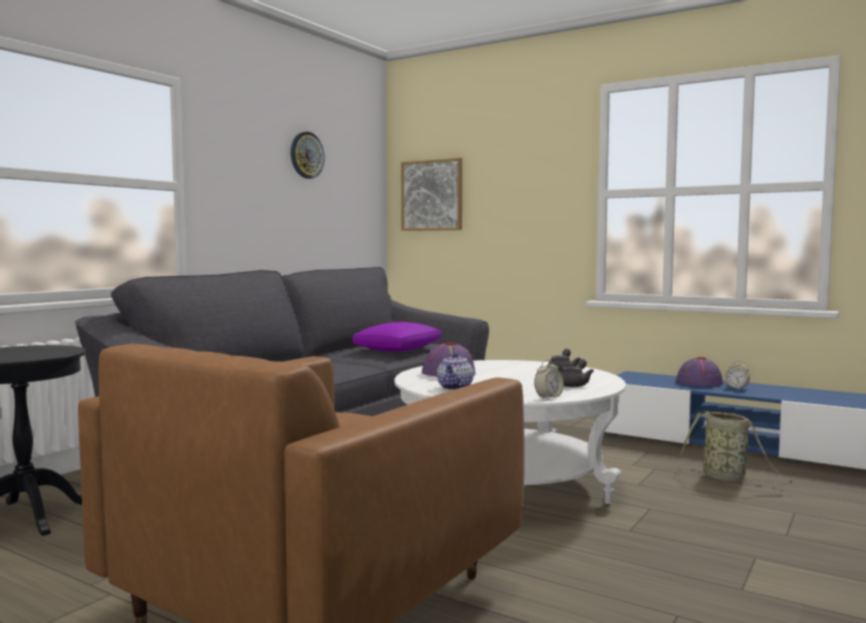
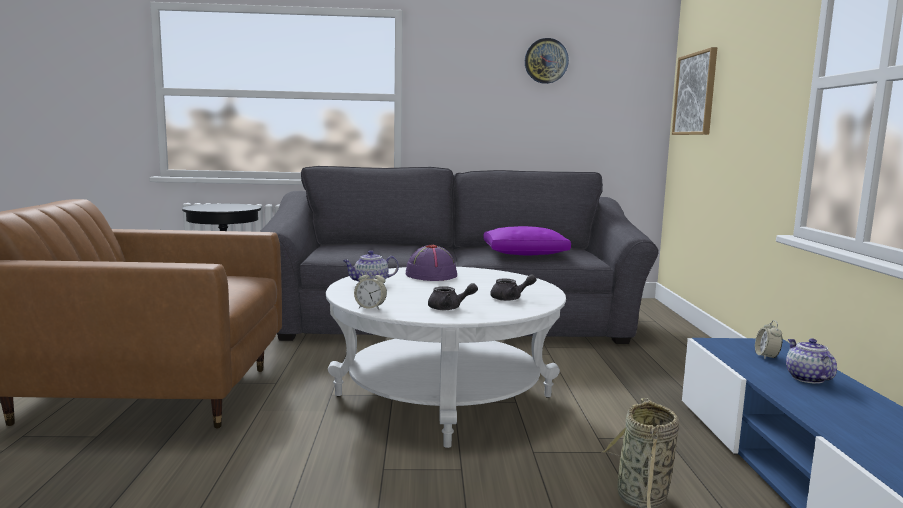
camera: 55 degrees right, 5 degrees up
(698, 383) = (806, 378): purple hat -> teapot
(737, 388) = (831, 401): alarm clock -> alarm clock (766, 357)

